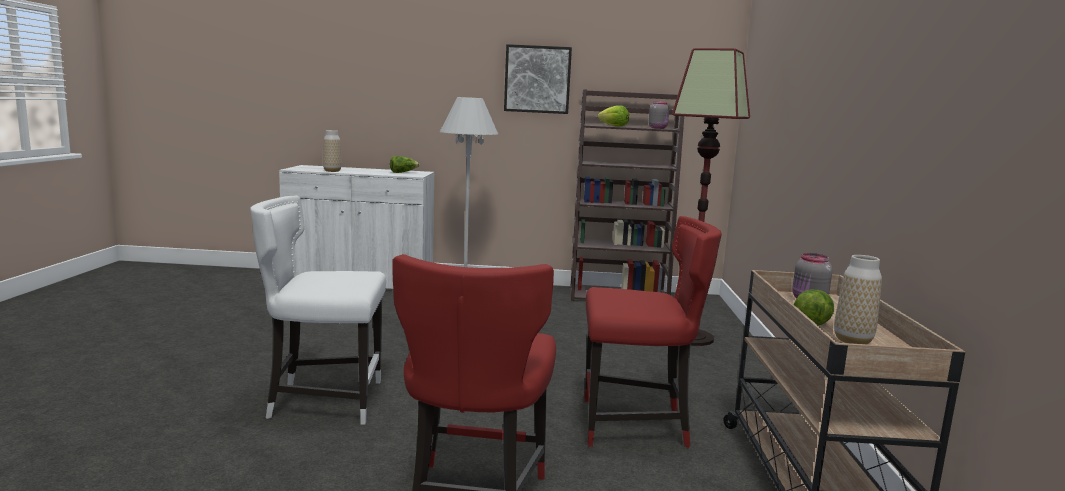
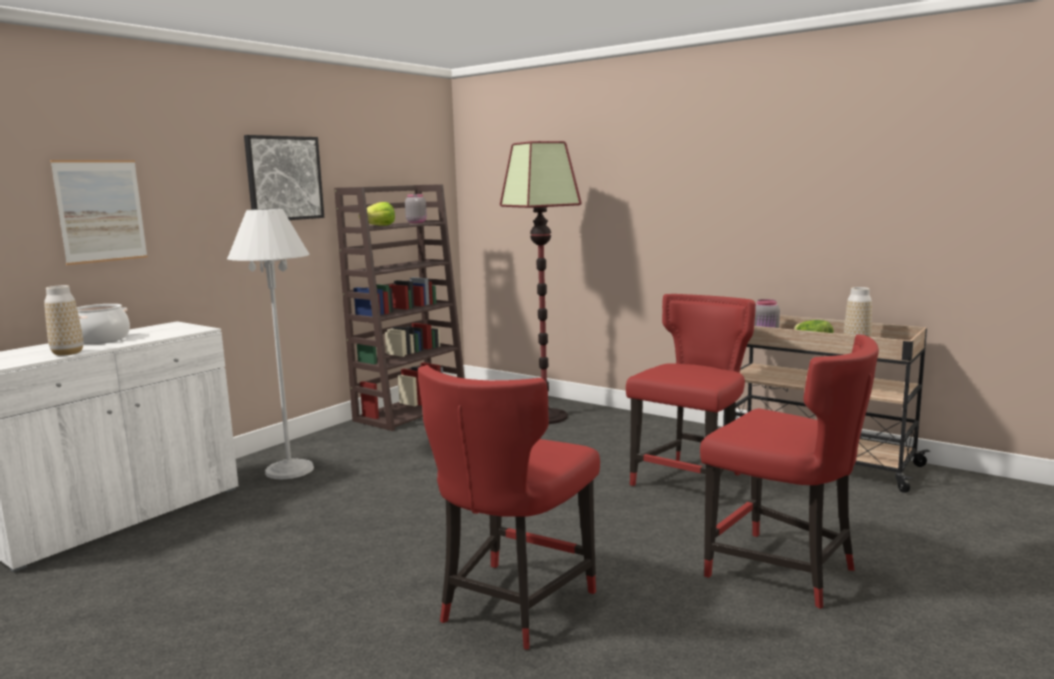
camera: 55 degrees left, 0 degrees up
(323, 401) = (512, 606): white chair -> red chair
(370, 170) = (101, 339): none -> cooking pot
(396, 91) = (101, 211): none -> picture
(403, 172) = (159, 330): lettuce -> none

